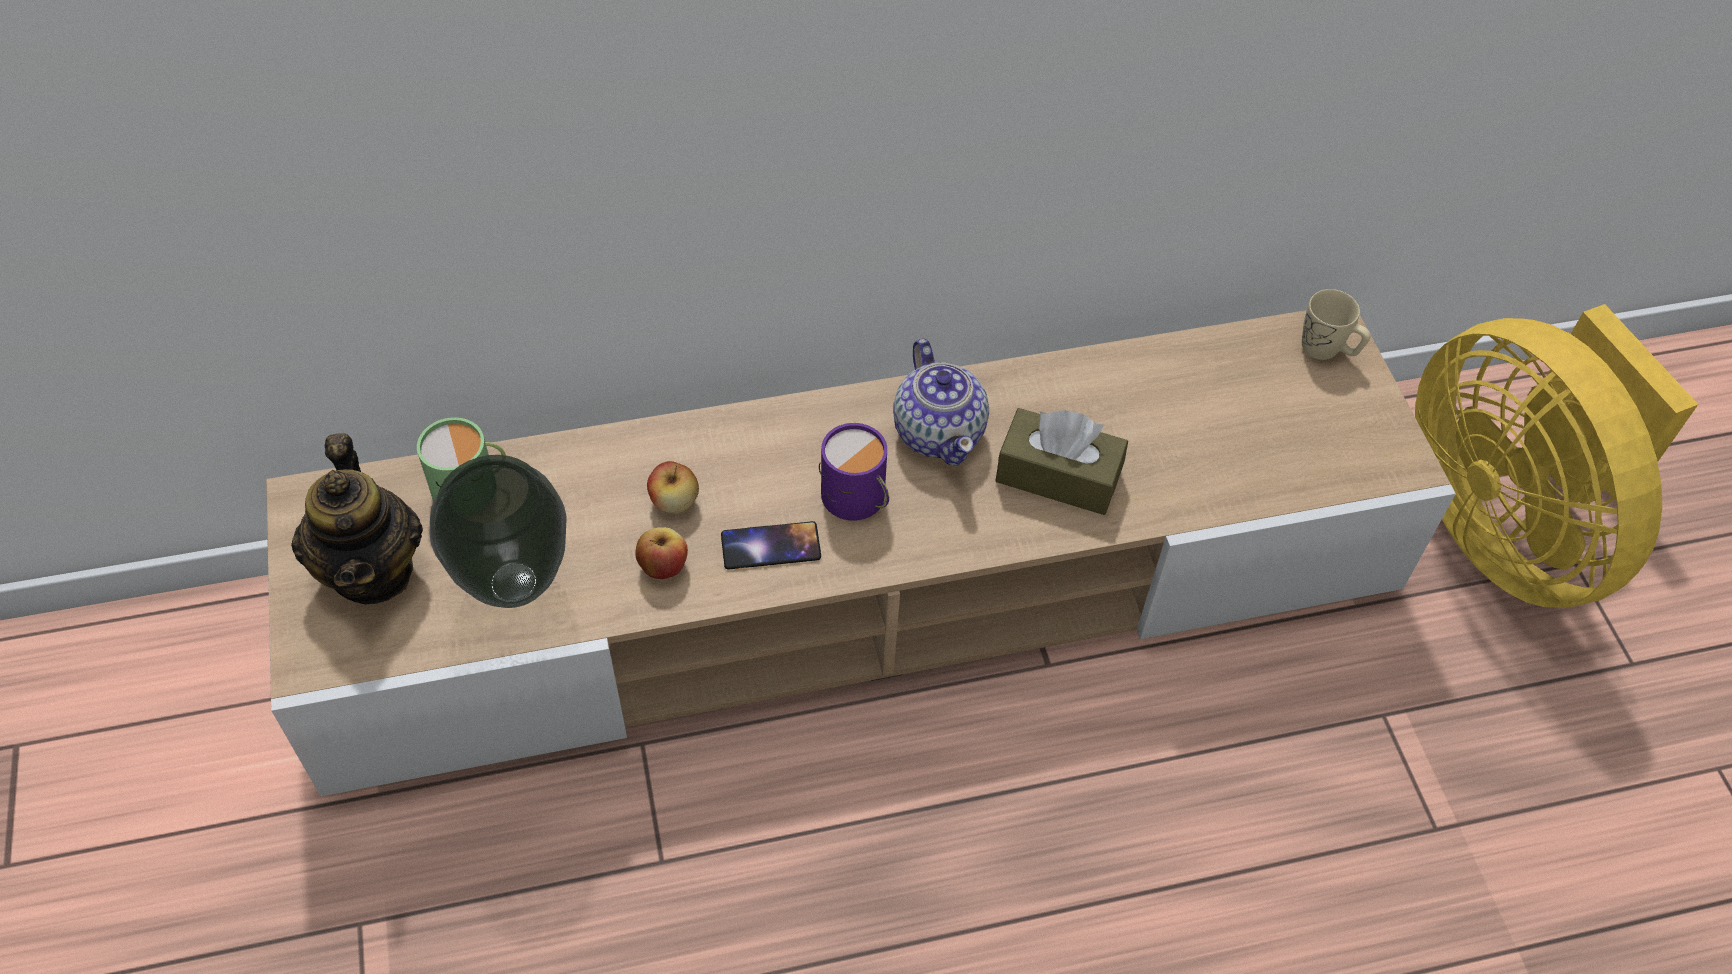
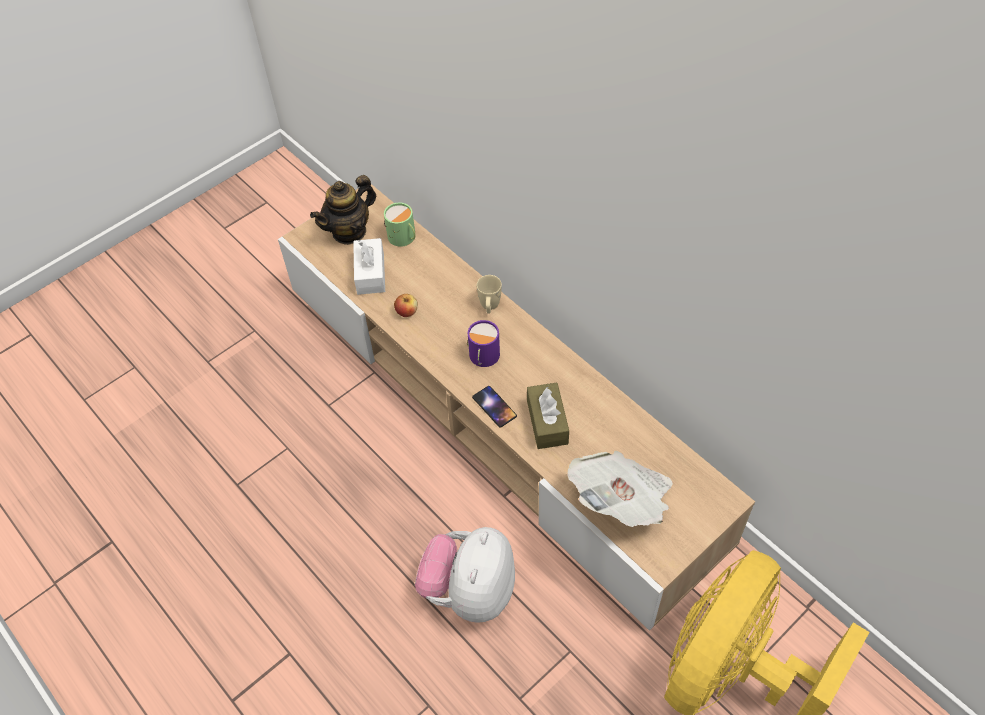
camera: 65 degrees right, 0 degrees up
(516, 583) = (370, 273): vase -> white tissue box
(674, 501) = (439, 299): apple -> none
(770, 546) = (439, 340): phone -> phone (494, 406)
(939, 431) = (540, 368): teapot -> none
(1205, 807) = (470, 591): none -> plush toy
(1267, 454) = (622, 500): none -> newspaper
(1327, 350) = (711, 501): beige mug -> beige mug (489, 306)

